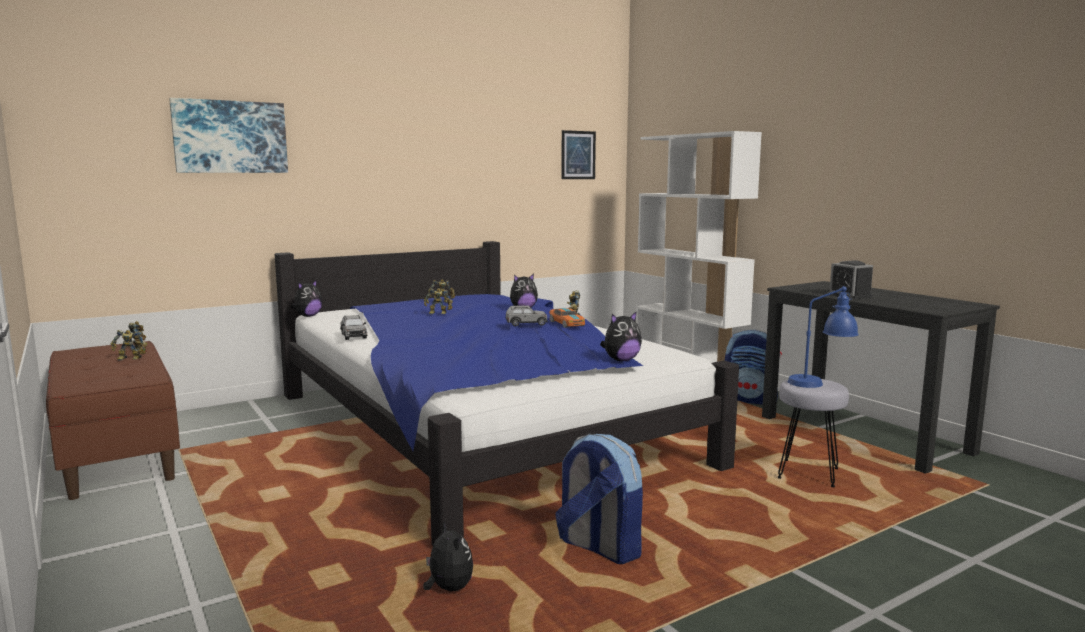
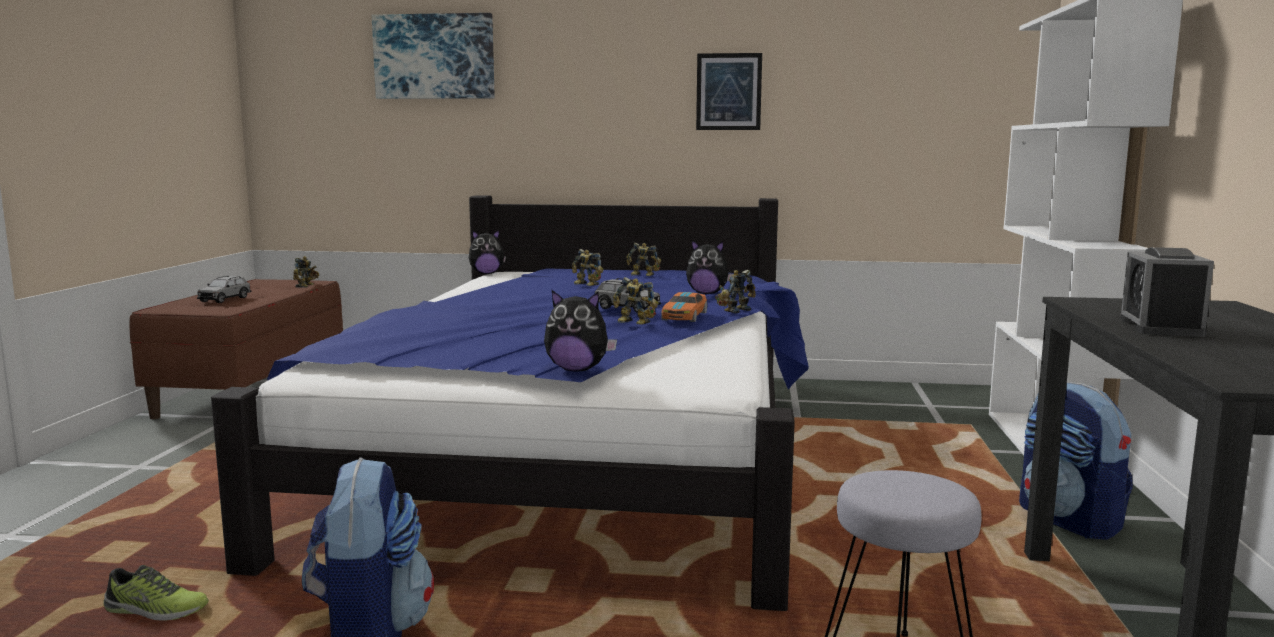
camera: 40 degrees right, 0 degrees up
(129, 359) = (271, 293): toy robot -> toy robot (633, 323)
(353, 336) = (445, 296): grey toy car -> grey toy car (225, 299)
(448, 588) = (155, 611): plush toy -> shoe
(578, 155) = (946, 66): picture -> picture (728, 92)
(820, 384) = (921, 492): blue table lamp -> none

